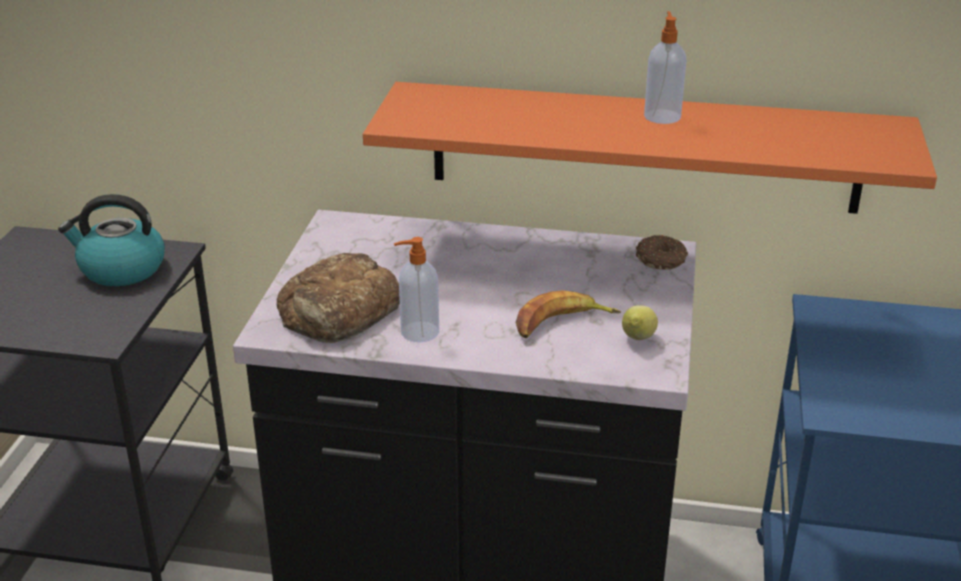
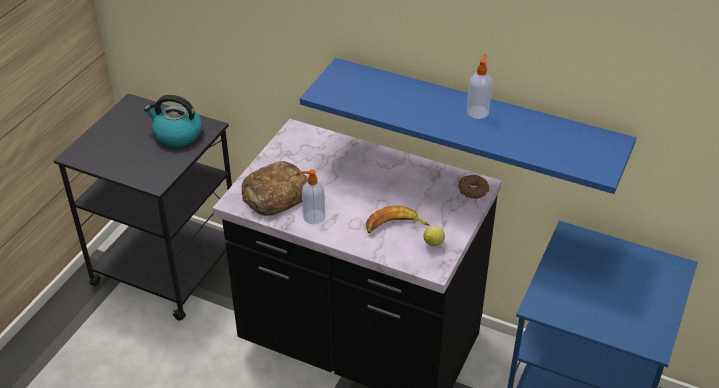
camera: 15 degrees right, 10 degrees up
(644, 147) = (475, 121): orange shelf -> blue shelf

